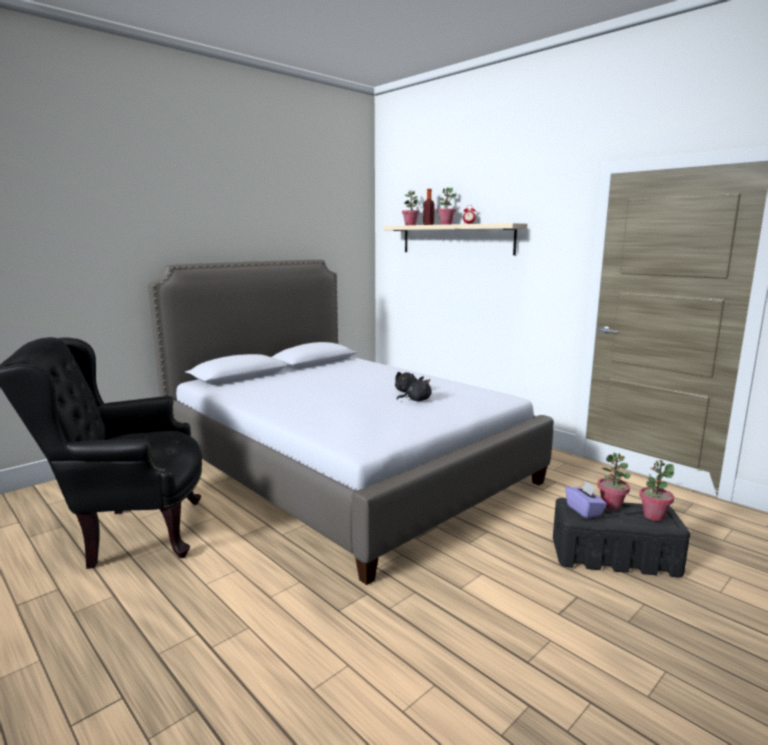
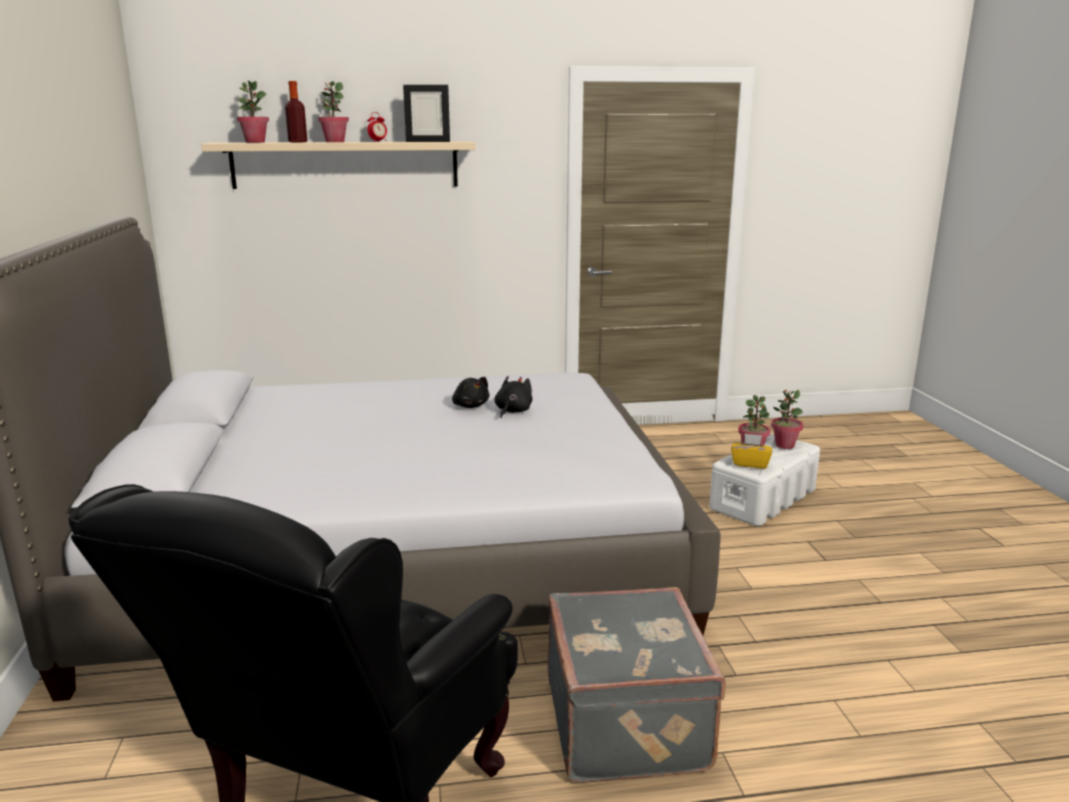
camera: 55 degrees left, 5 degrees up
(253, 584) = (629, 722): none -> grey suitcase
(491, 223) = (428, 141): none -> picture frame
(584, 510) = (750, 463): purple tissue box -> yellow tissue box
(615, 557) = (763, 499): black storage box -> white storage box

